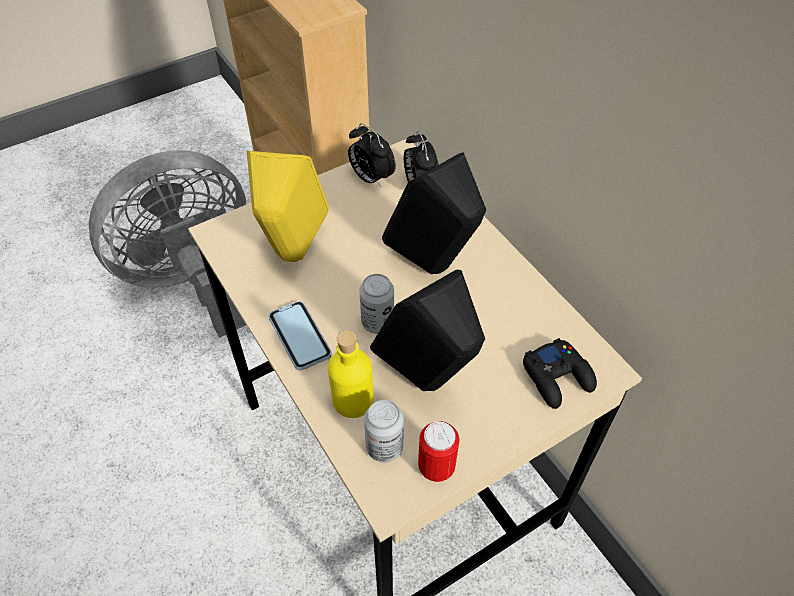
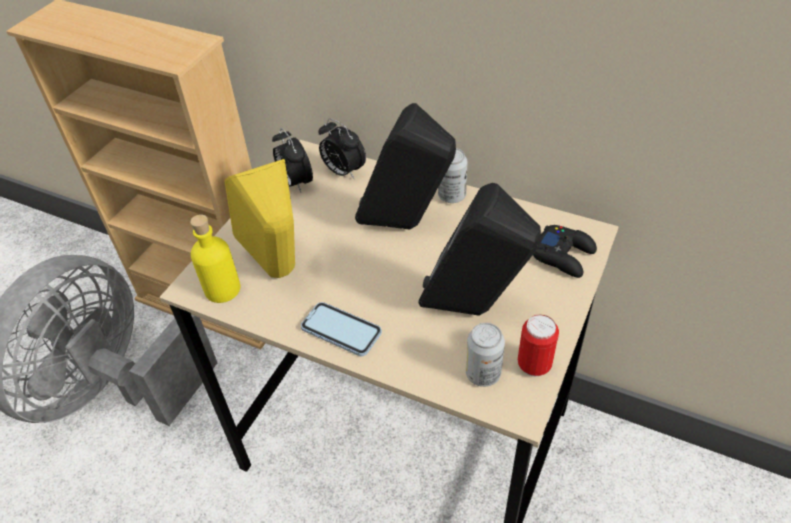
camera: 30 degrees left, 5 degrees down
(353, 400) = (428, 354): yellow bottle -> yellow bottle (222, 289)
(371, 178) = (295, 182): alarm clock -> alarm clock turned 45 degrees clockwise
(377, 322) = (397, 286): can -> can (451, 196)

